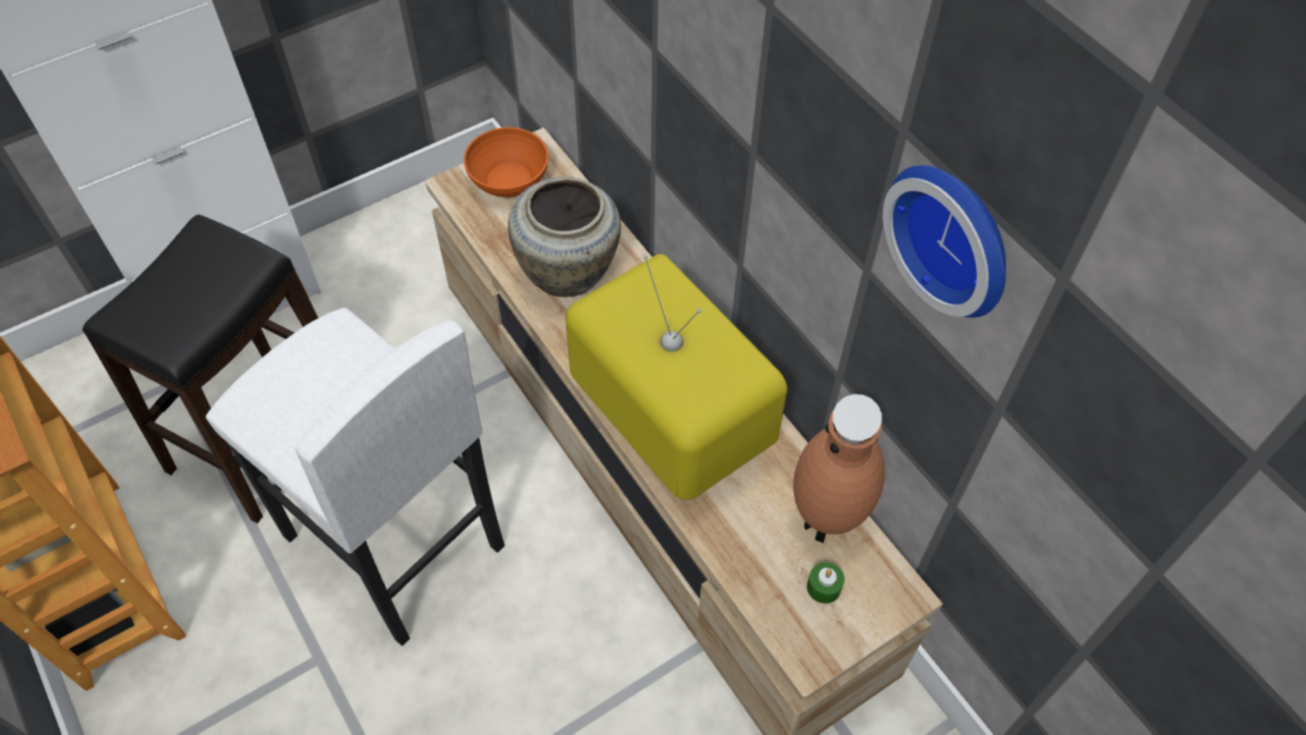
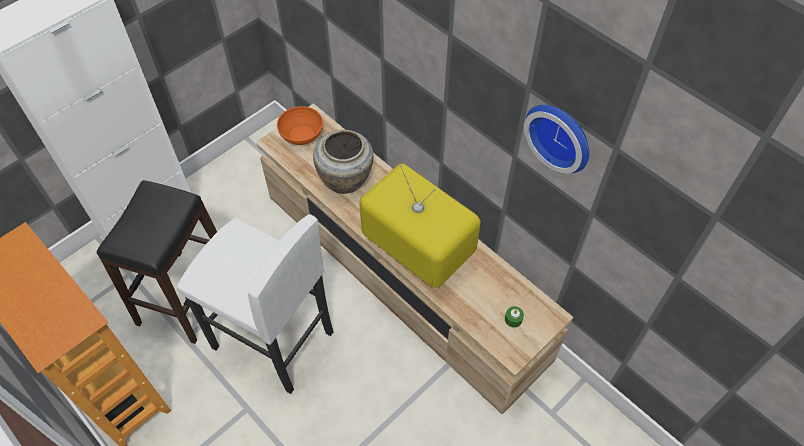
camera: 10 degrees left, 0 degrees up
(827, 522) = (508, 286): brown vase -> none

